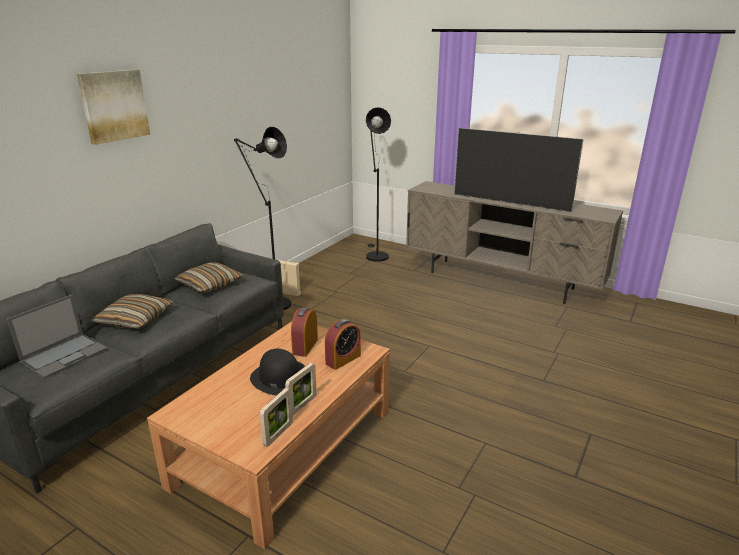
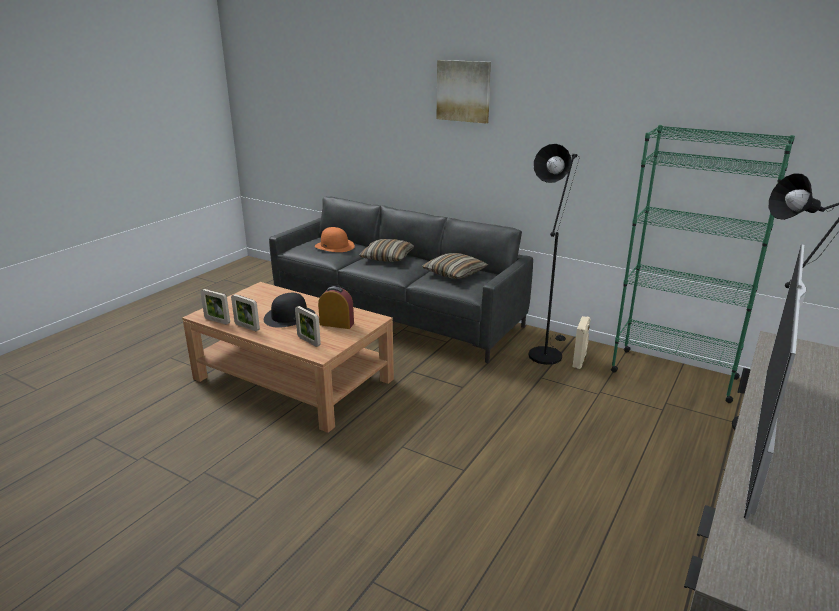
camera: 90 degrees right, 0 degrees up
(65, 355) = (335, 246): laptop -> orange hat
(315, 266) = (672, 374): none -> green bookcase
(343, 359) = (308, 341): alarm clock -> picture frame

